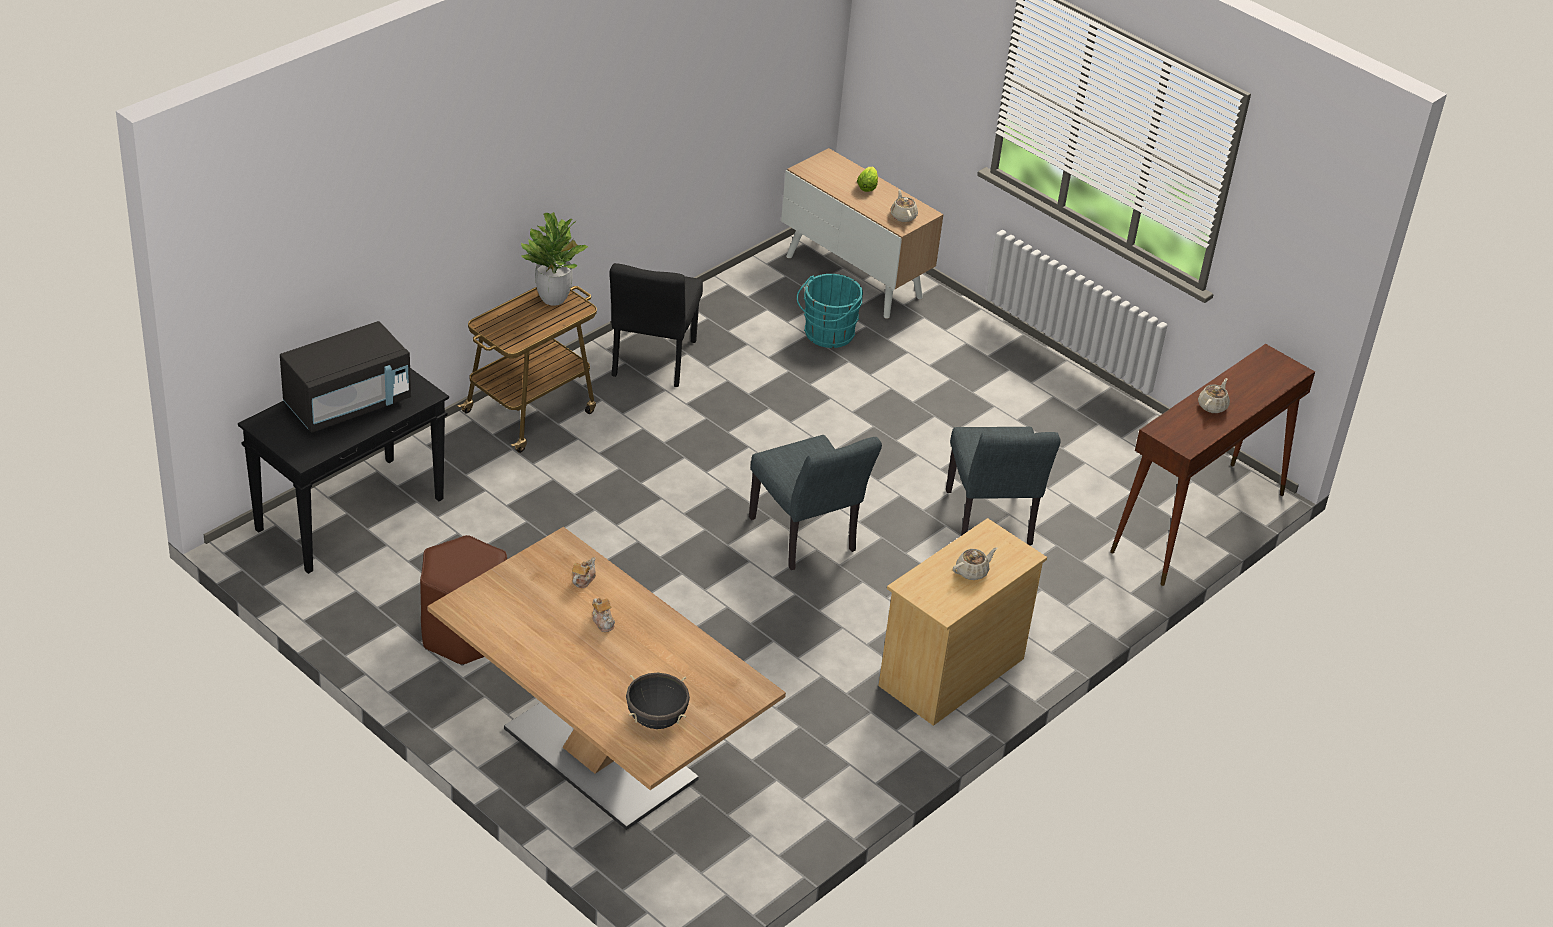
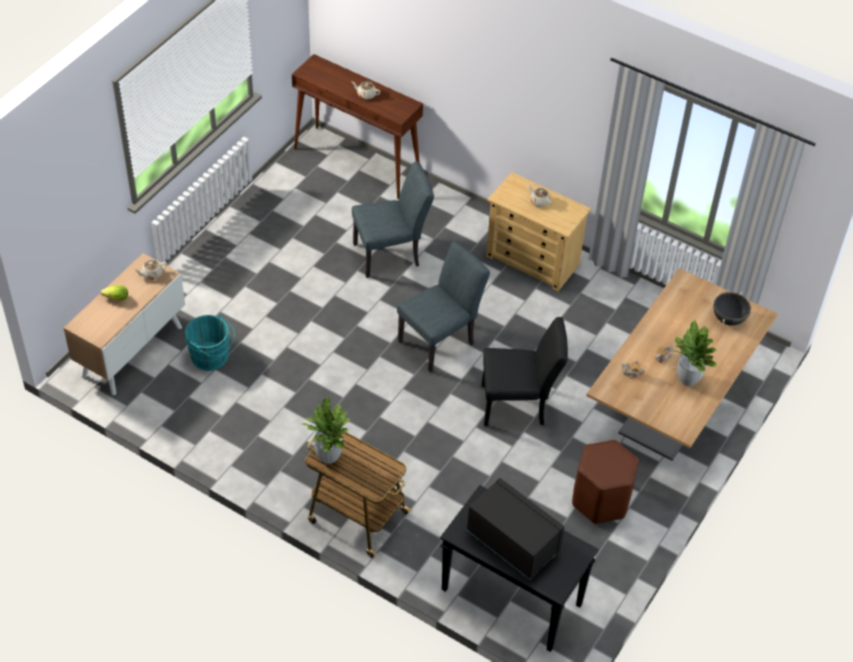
camera: 100 degrees left, 10 degrees up
(550, 637) = (687, 379): none -> potted plant
(651, 363) = (276, 454): black chair -> black chair (519, 405)

